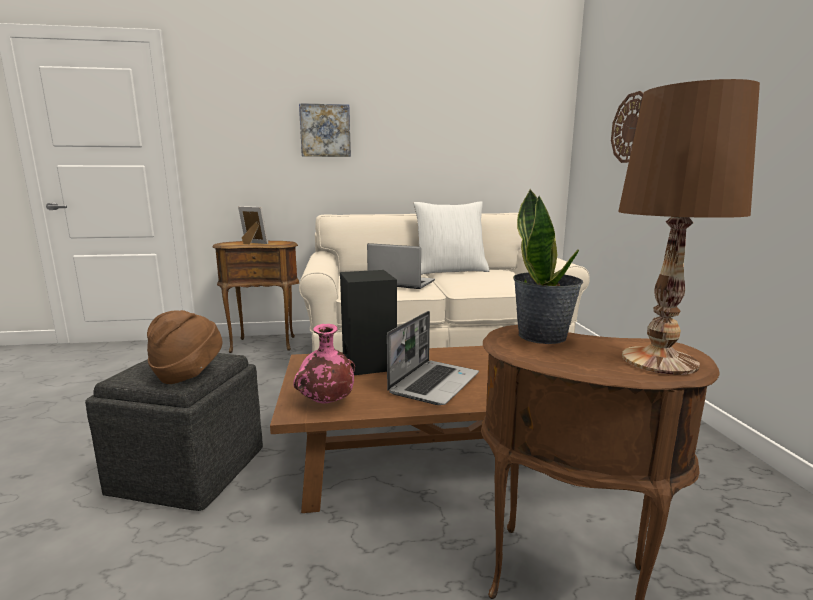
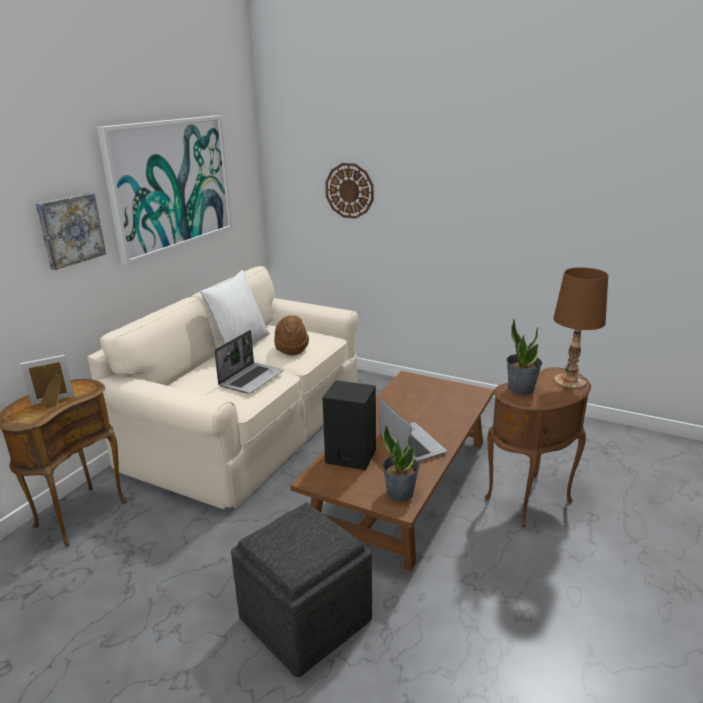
camera: 55 degrees left, 10 degrees up
(188, 374) = (326, 535): brown hat -> brown hat (291, 349)
(326, 403) = (400, 492): pink vase -> potted plant
(400, 283) = (251, 379): laptop -> laptop turned 150 degrees clockwise
(439, 115) = (171, 184): none -> picture

